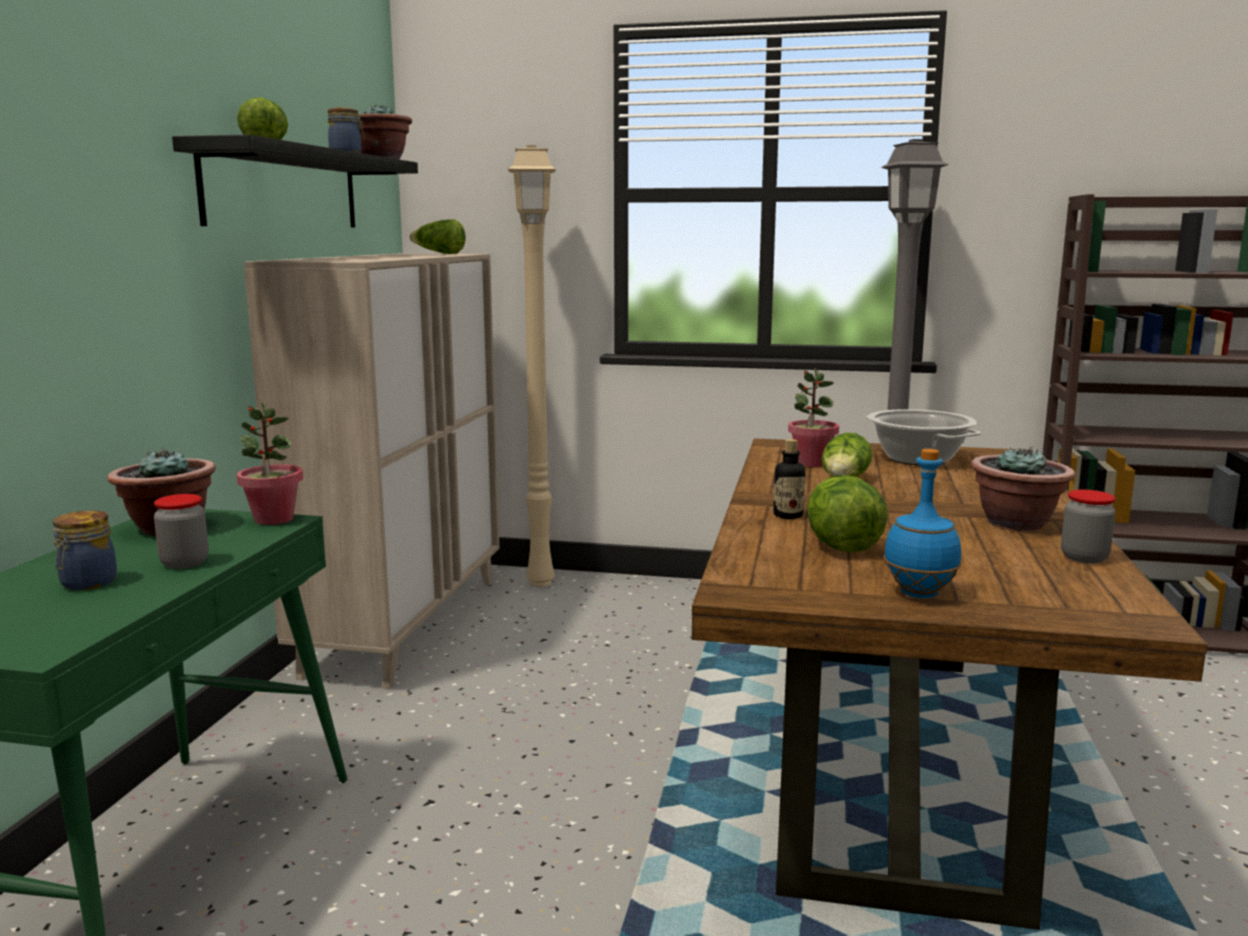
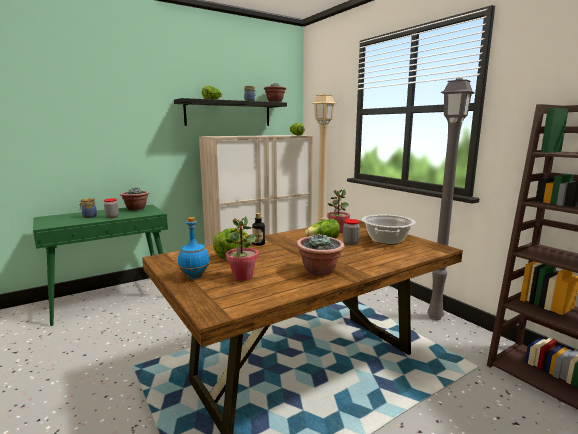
camera: 45 degrees right, 0 degrees up
(273, 519) = (156, 212): potted plant -> potted plant (242, 277)
(1084, 557) = (290, 289): jar -> jar (350, 243)

